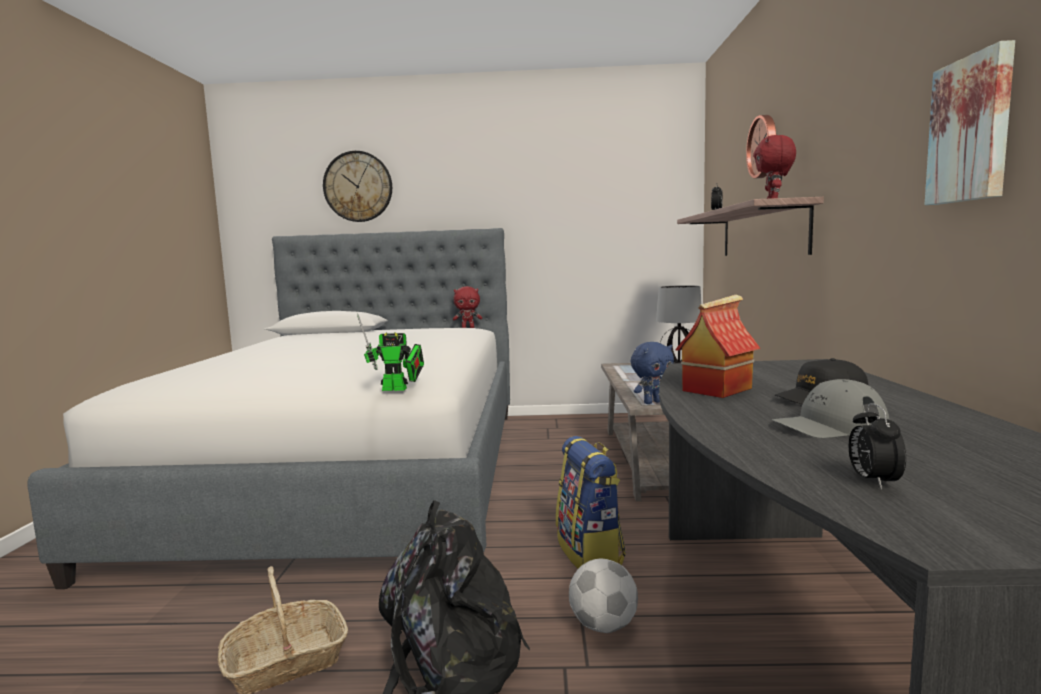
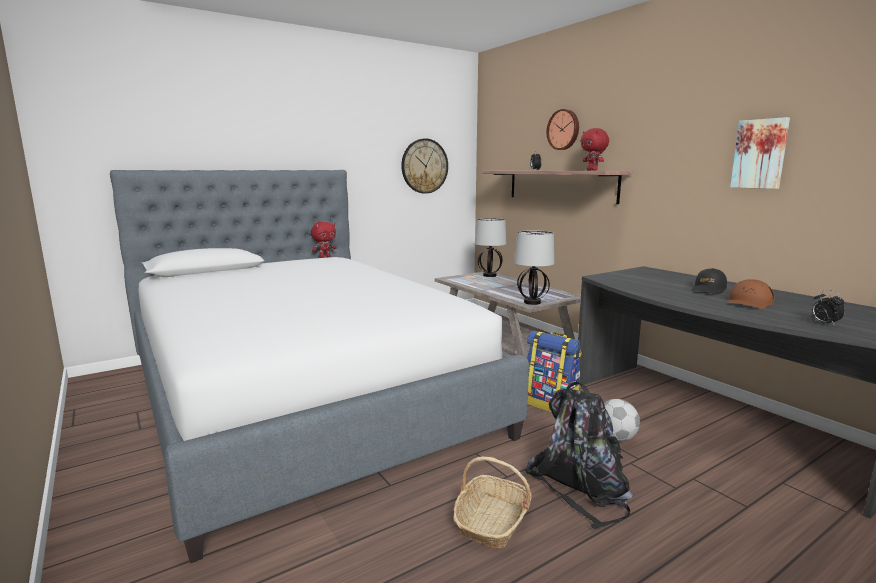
camera: 35 degrees left, 5 degrees up
(358, 186) = (204, 122): wall clock -> wall clock (424, 166)
(398, 389) = (466, 313): toy robot -> none
(652, 402) = (531, 302): blue plush toy -> table lamp
(716, 389) = (655, 290): toy house -> none
(829, 426) = (749, 302): grey cap -> brown cap

